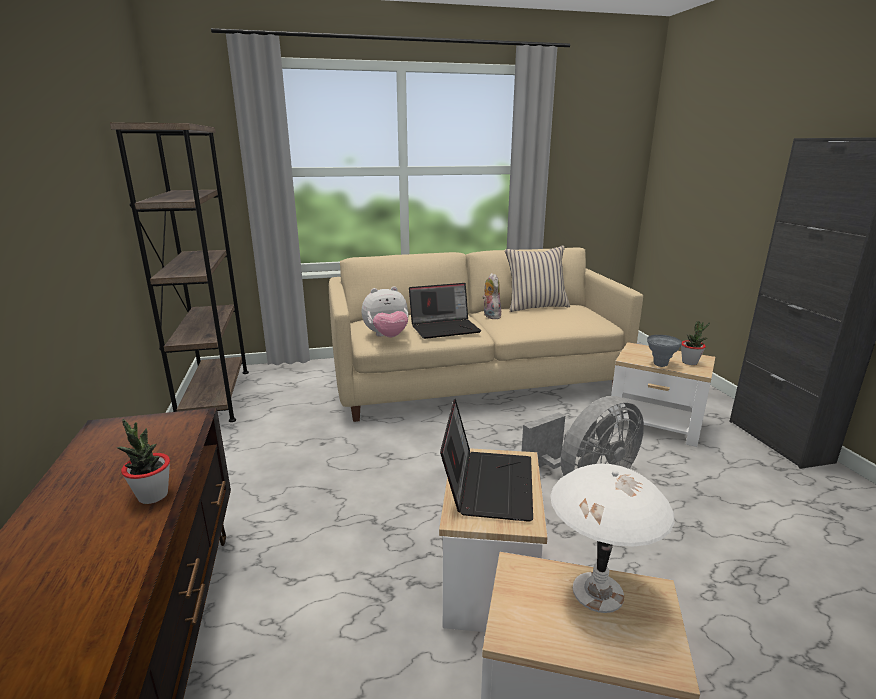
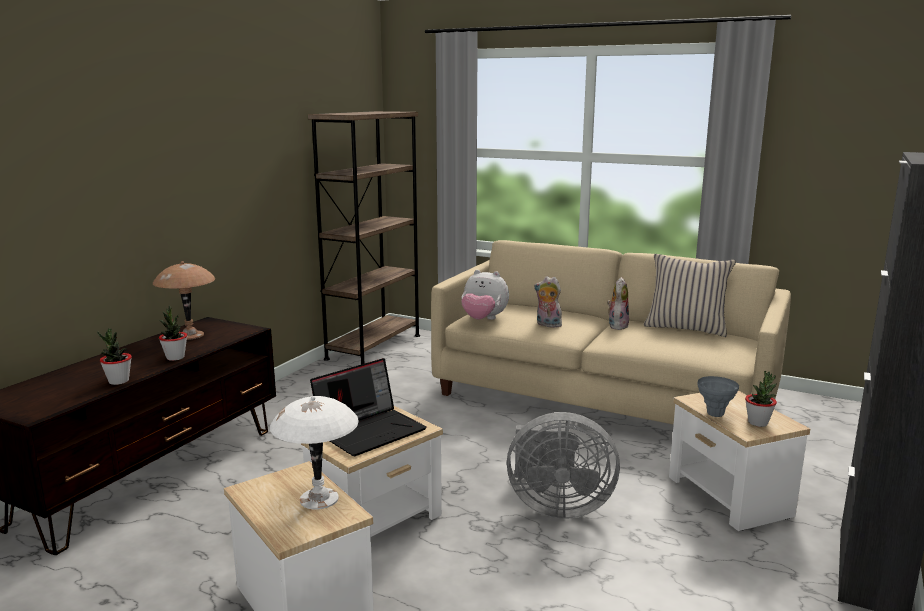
camera: 40 degrees right, 5 degrees down
(112, 454) = (190, 335): none -> brown table lamp
(123, 577) = (118, 381): none -> potted plant
(445, 328) = (547, 325): laptop -> plush toy

